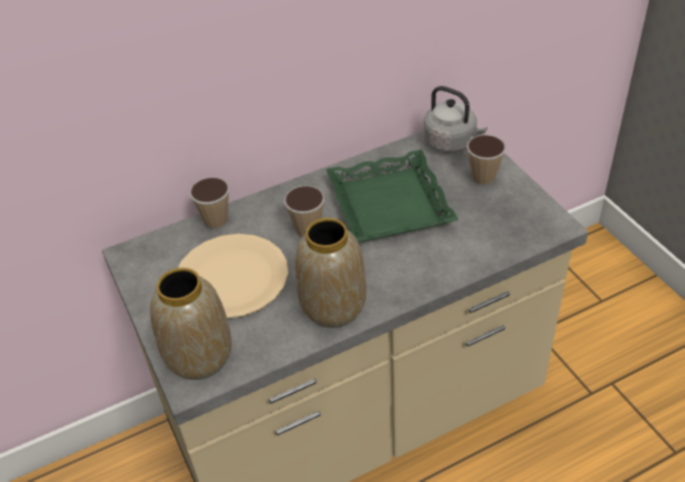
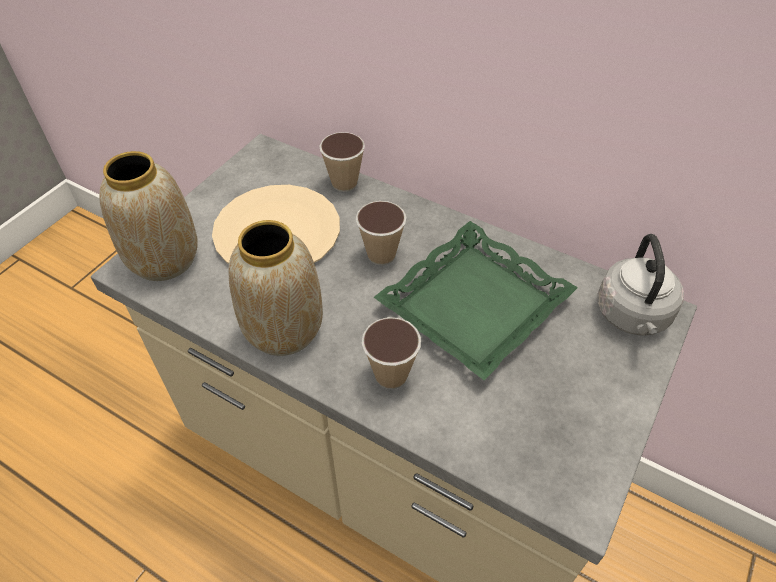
camera: 55 degrees right, 5 degrees up
(483, 178) = (598, 378): cup -> cup (391, 375)

